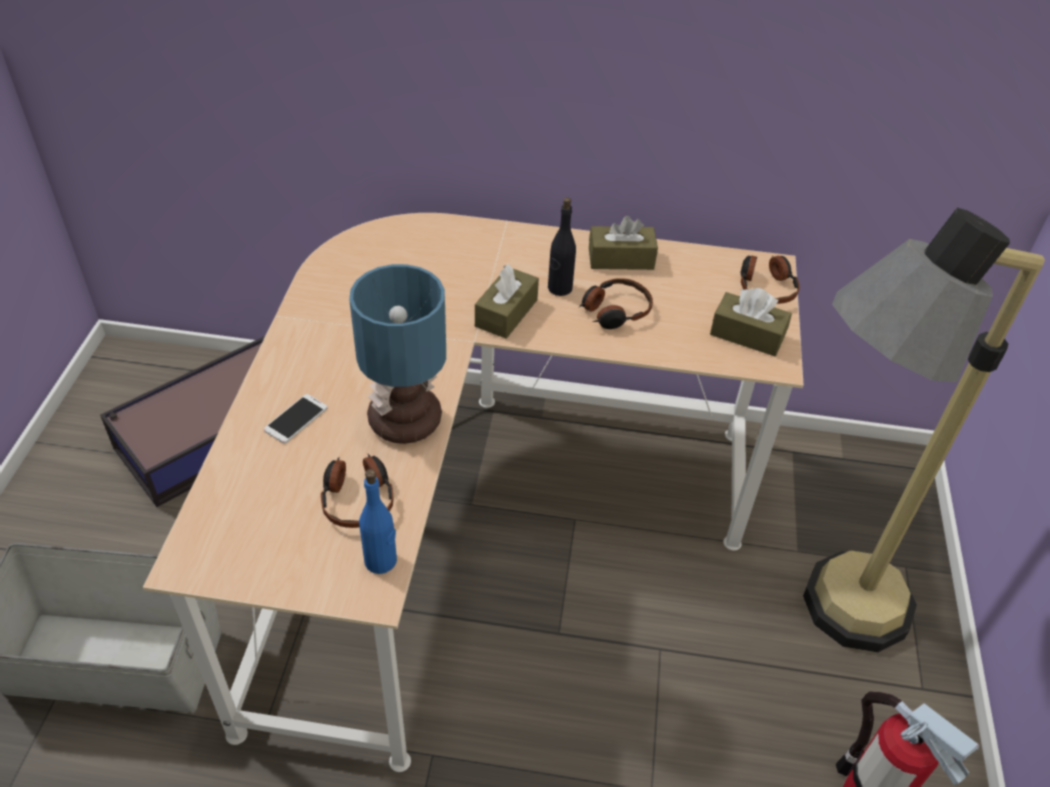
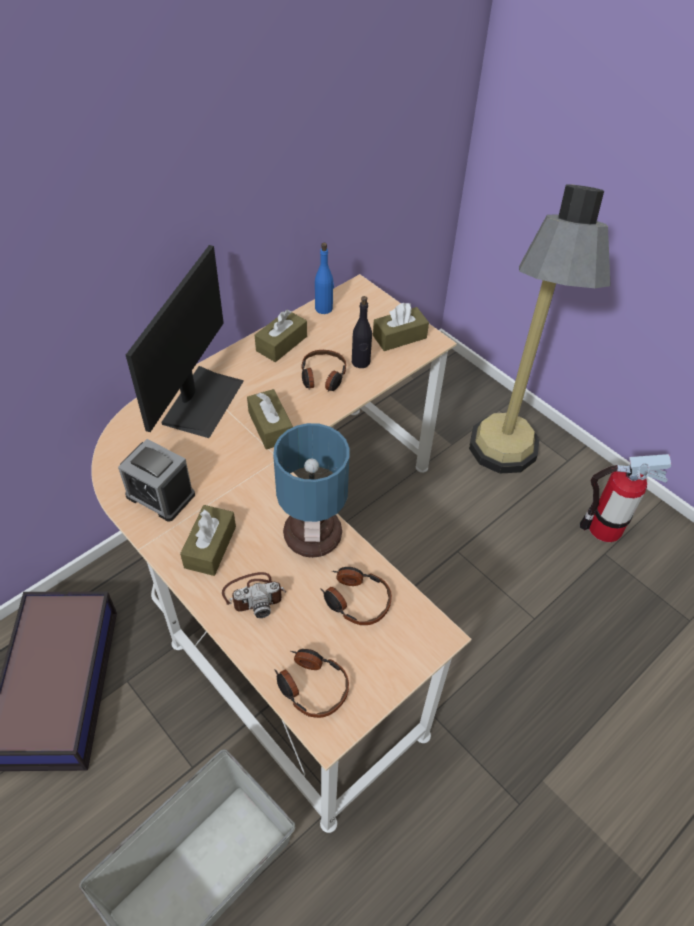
camera: 50 degrees left, 5 degrees up
(296, 419) = (254, 594): phone -> camera
(321, 358) = (210, 547): none -> brown tissue box
(347, 293) = (160, 495): none -> alarm clock
(381, 561) = (416, 617): blue bottle -> blue bottle (324, 308)
(484, 252) = (201, 400): none -> monitor
(559, 288) = (276, 388): black bottle -> black bottle (360, 362)
(765, 287) = (371, 303): headphones -> headphones (311, 686)

